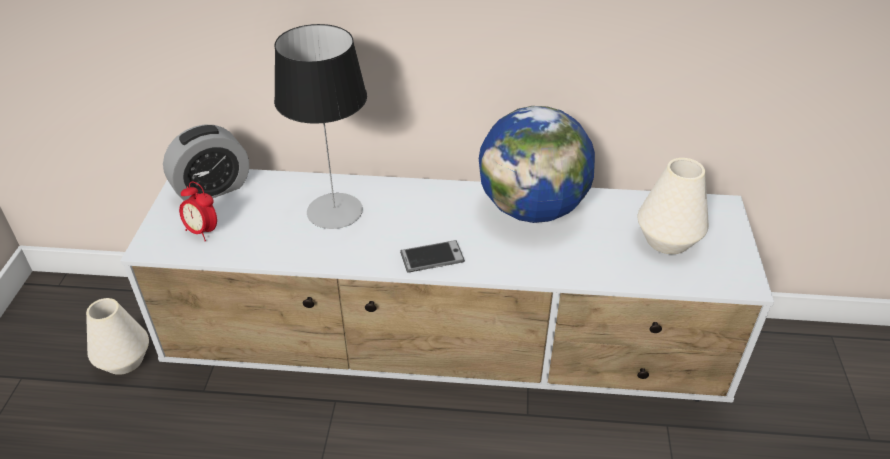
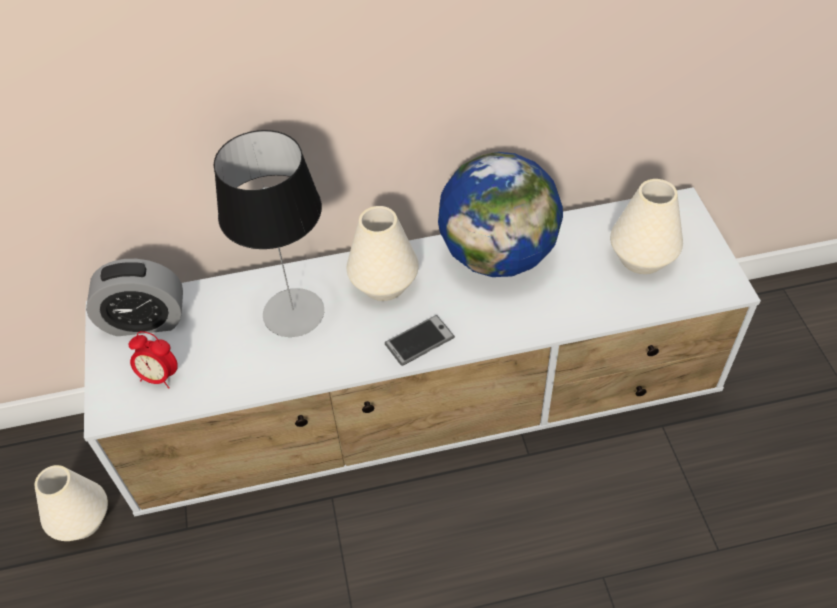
camera: 15 degrees left, 10 degrees up
(212, 189) = (145, 321): alarm clock -> alarm clock turned 45 degrees clockwise
(421, 207) = (384, 284): none -> white vase

